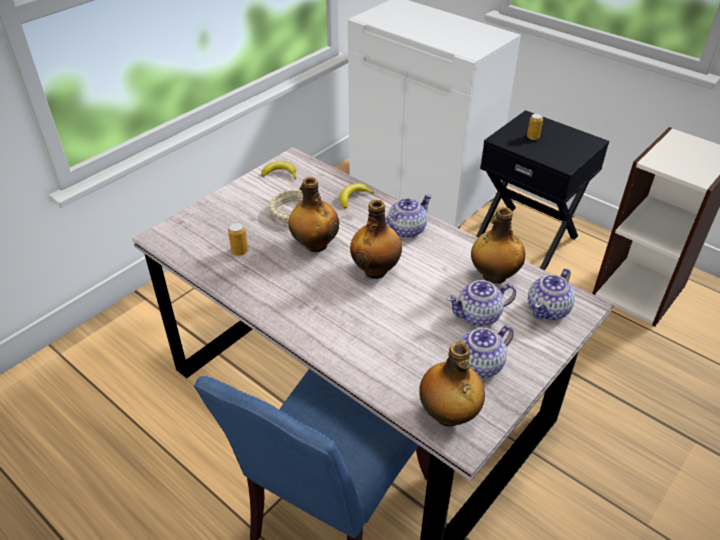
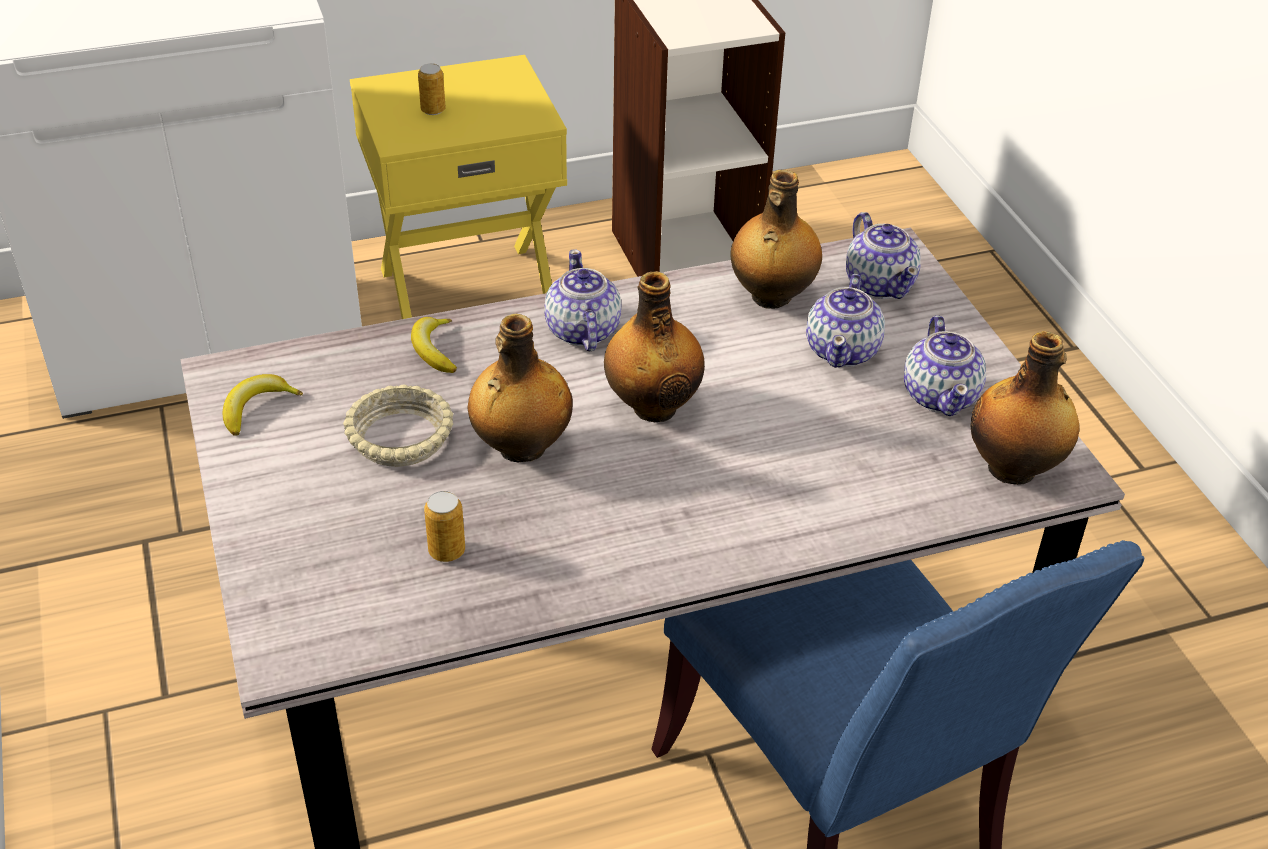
camera: 60 degrees left, 0 degrees up
(527, 236) = (467, 294): black nightstand -> yellow nightstand

